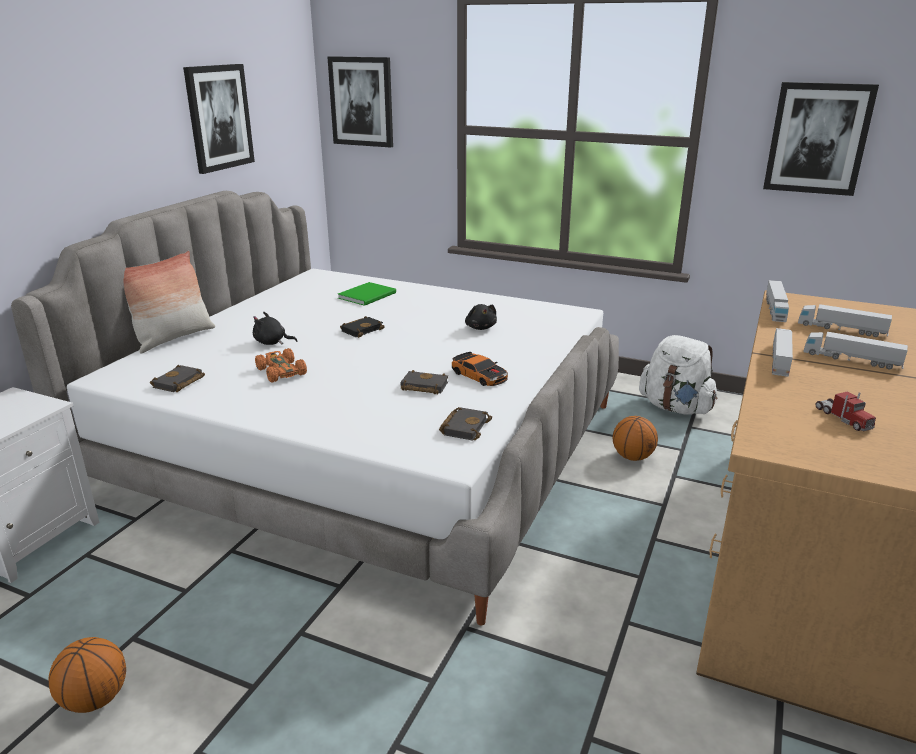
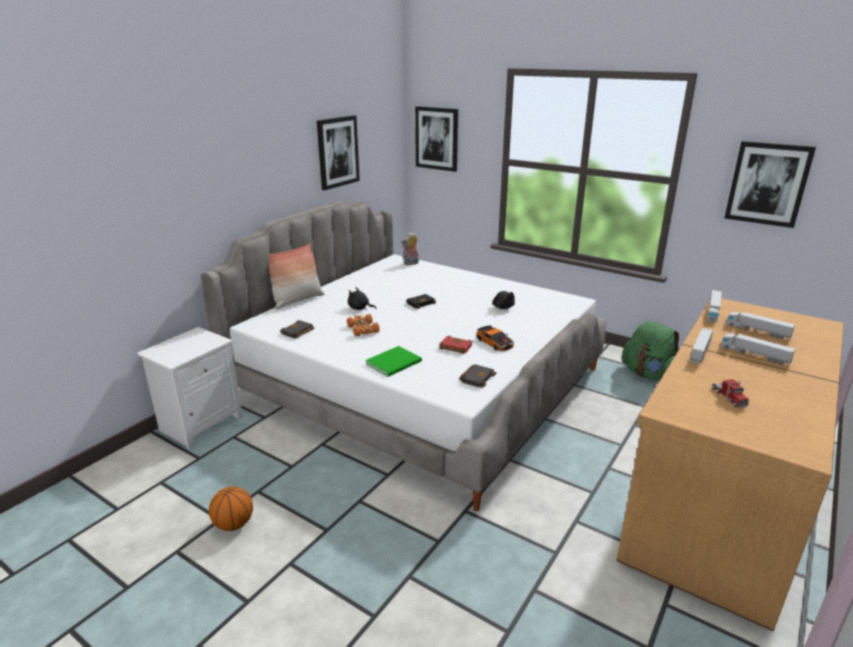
camera: 10 degrees right, 0 degrees up
(338, 279) = (411, 263): none -> plush toy
(369, 295) = (430, 277): green book -> green book (395, 362)
(422, 387) = (454, 347): black book -> red book
(632, 457) = (606, 408): basketball -> none
(676, 407) = (648, 375): white backpack -> green backpack

